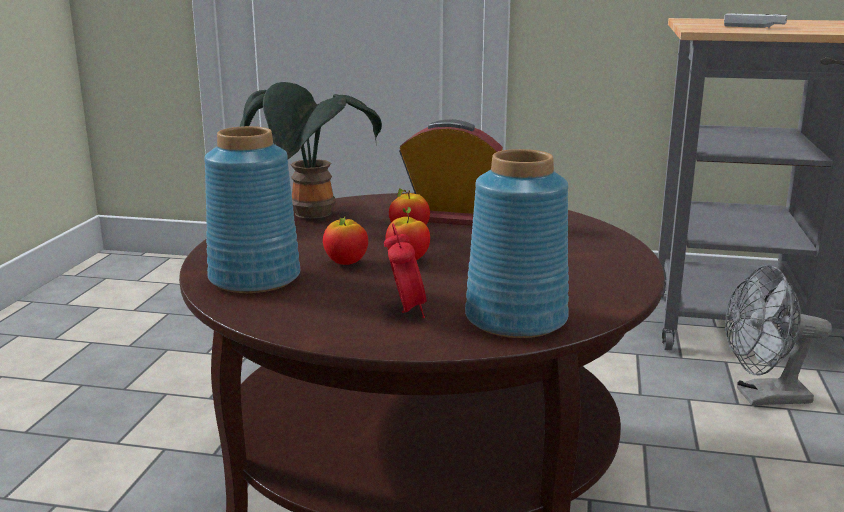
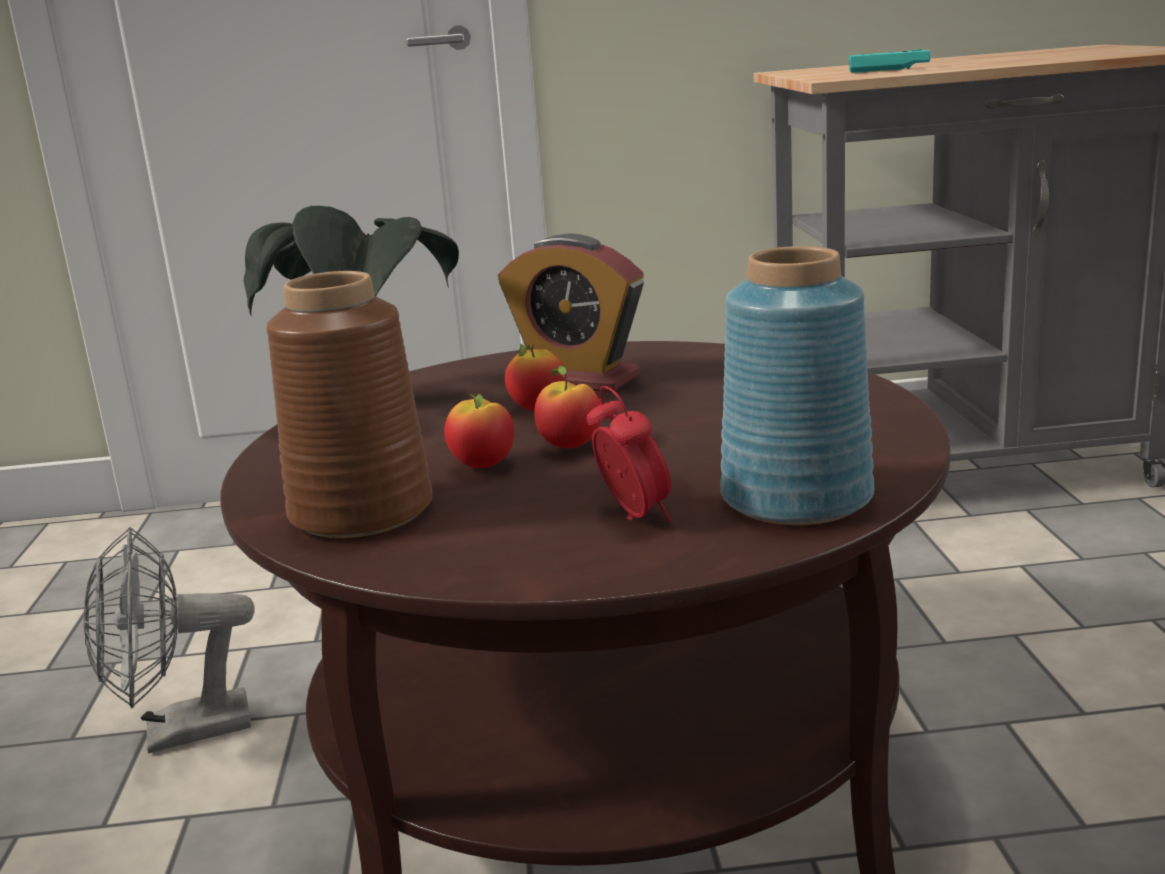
camera: 15 degrees left, 0 degrees up
(255, 278) = (362, 511): blue vase -> brown vase
(450, 218) = (577, 379): alarm clock -> alarm clock turned 150 degrees counterclockwise
(754, 27) = (888, 70): white game controller -> turquoise game controller
(763, 397) = (984, 558): grey fan -> grey fan (180, 733)

